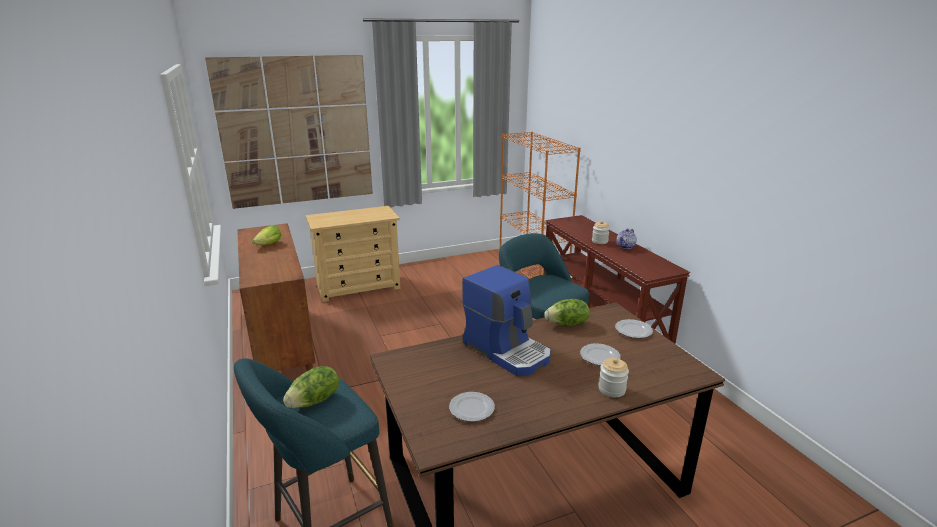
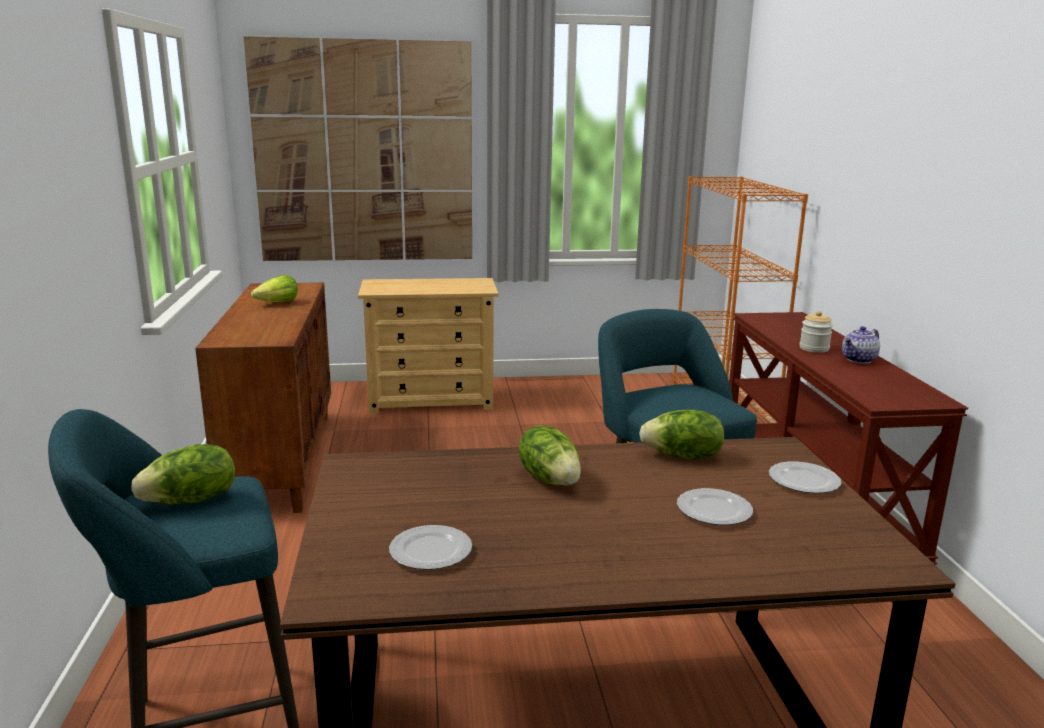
camera: 15 degrees right, 5 degrees down
(507, 350) = (550, 479): coffee machine -> lettuce
(611, 389) = (706, 564): jar -> none

